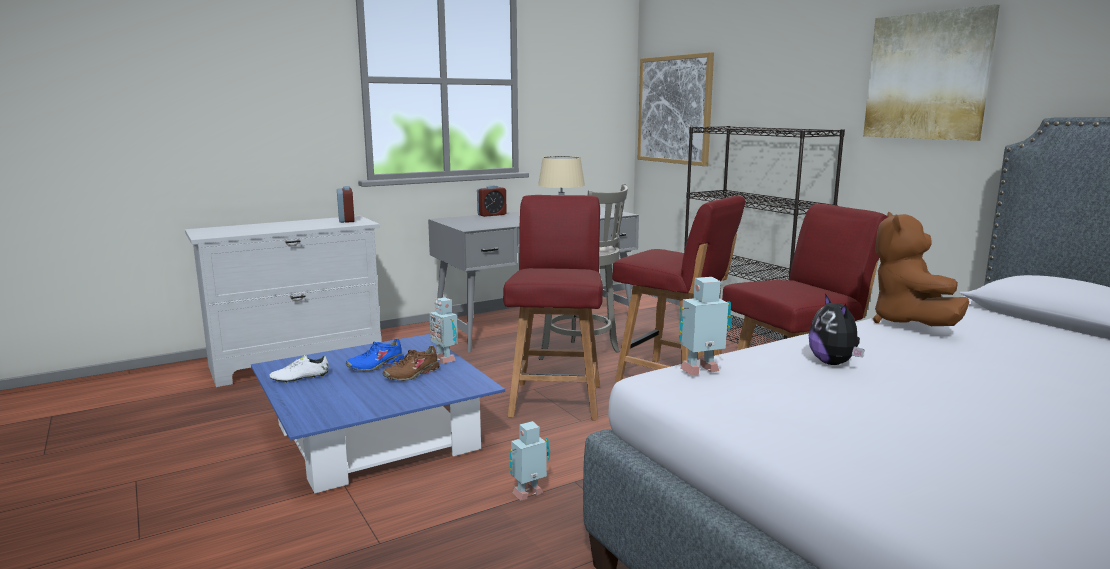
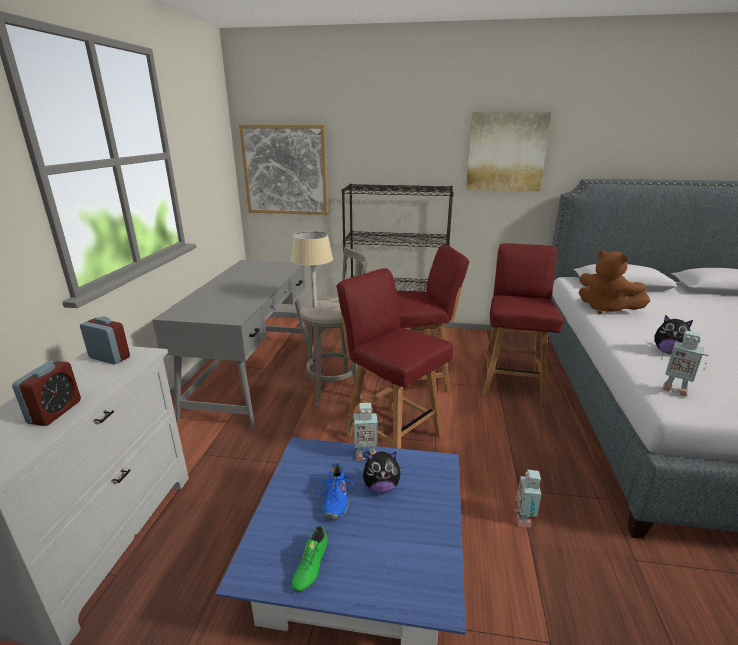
camera: 50 degrees left, 10 degrees up
(300, 378) = (311, 565): white shoe -> green shoe
(412, 374) = (381, 487): brown shoe -> plush toy
(492, 215) = (198, 295): alarm clock -> alarm clock (55, 412)
(702, 371) = (674, 389): toy robot -> toy robot turned 75 degrees counterclockwise

